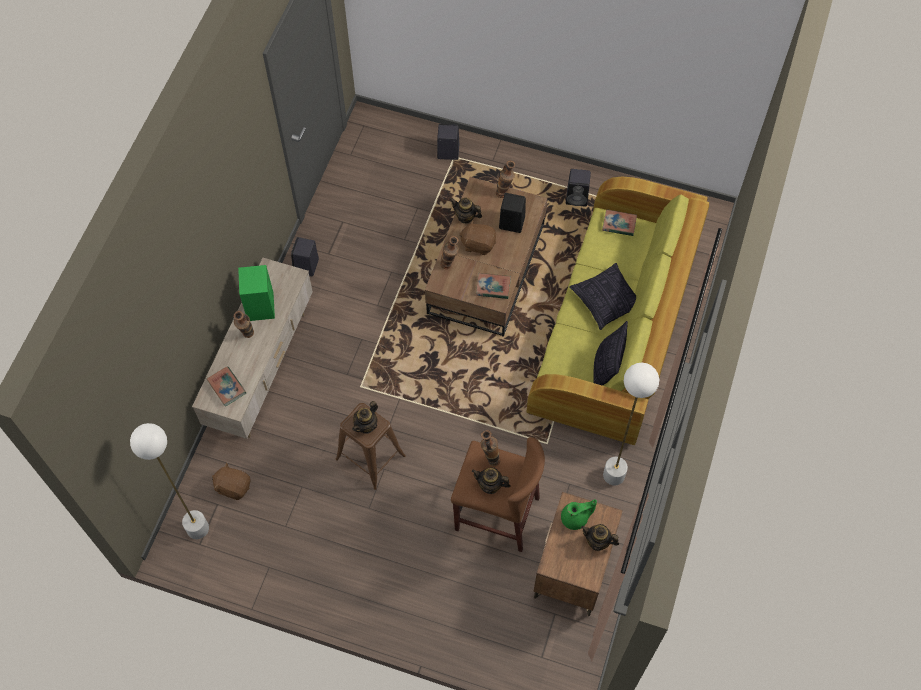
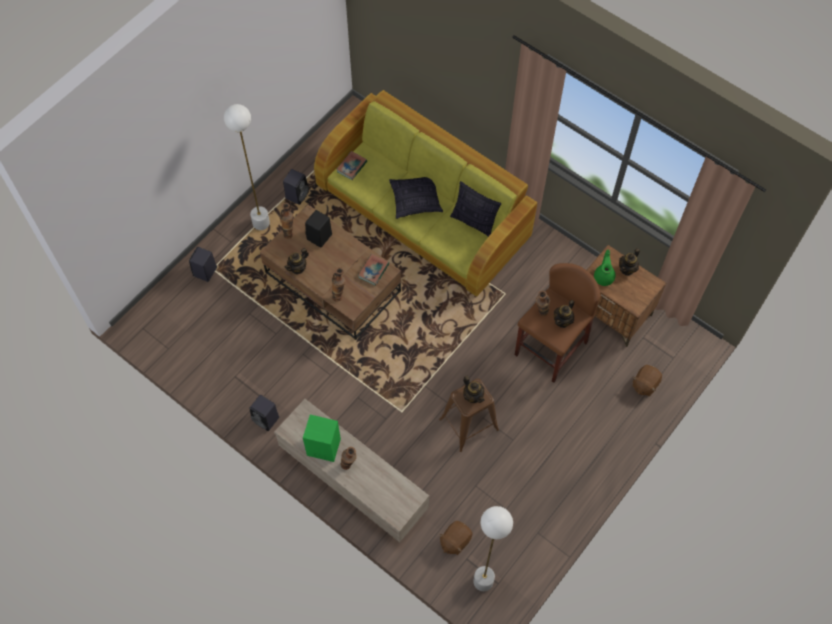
camera: 70 degrees left, 0 degrees up
(227, 387) = (392, 497): book -> none
(478, 244) = (328, 267): brown plush toy -> brown plush toy (644, 384)
(614, 475) = (548, 259): white floor lamp -> white floor lamp (261, 223)

